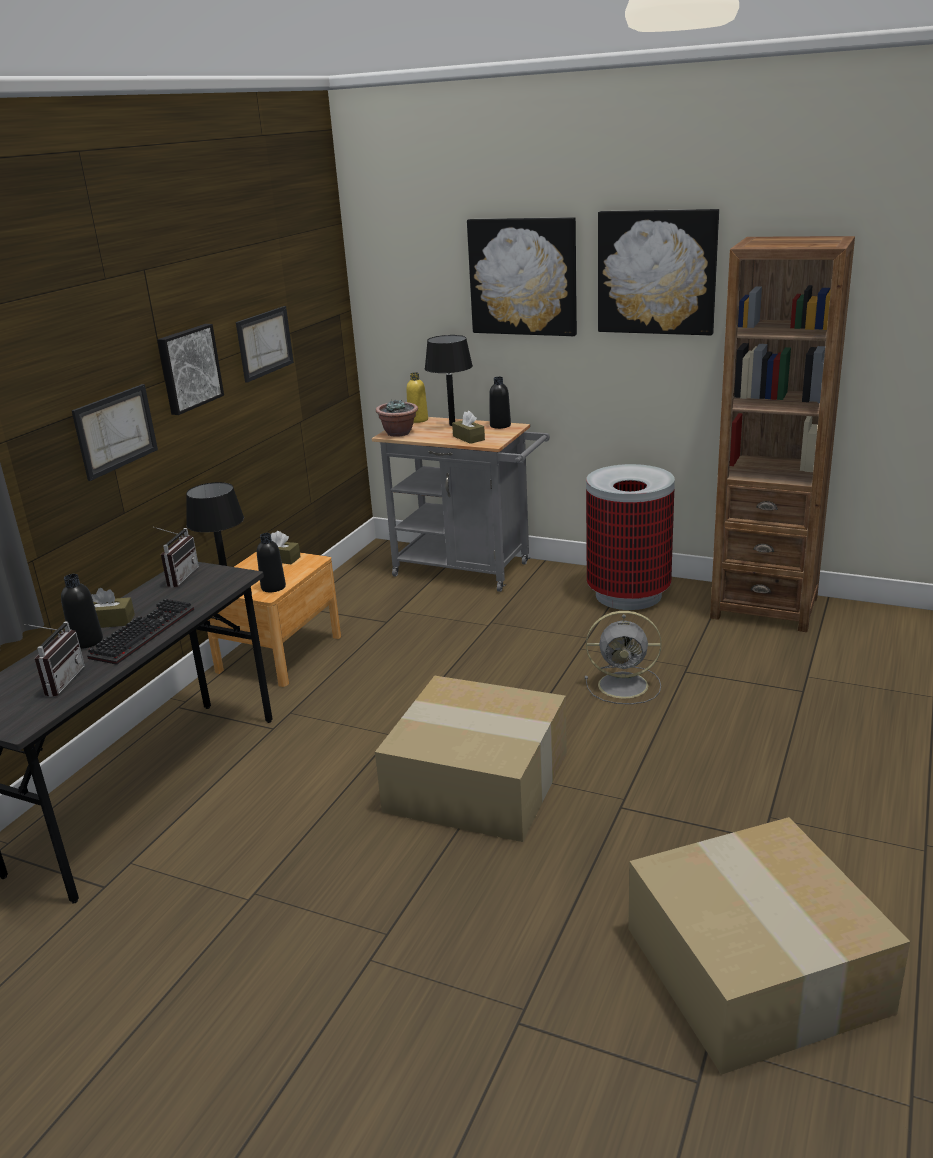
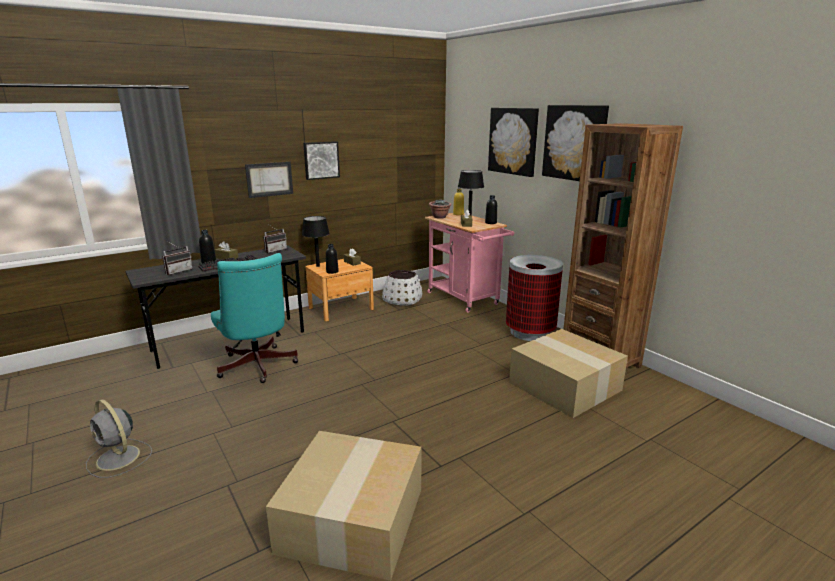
camera: 30 degrees right, 5 degrees down
(264, 343) = (375, 158): picture -> none
(279, 817) = (257, 367): none -> turquoise office chair
(367, 603) = (402, 300): none -> white planter
(469, 570) = (465, 300): grey cart -> pink cart
(480, 781) = (348, 385): cardboard box -> cardboard box (566, 386)
(625, 685) = (470, 371): grey fan -> grey fan (119, 458)

